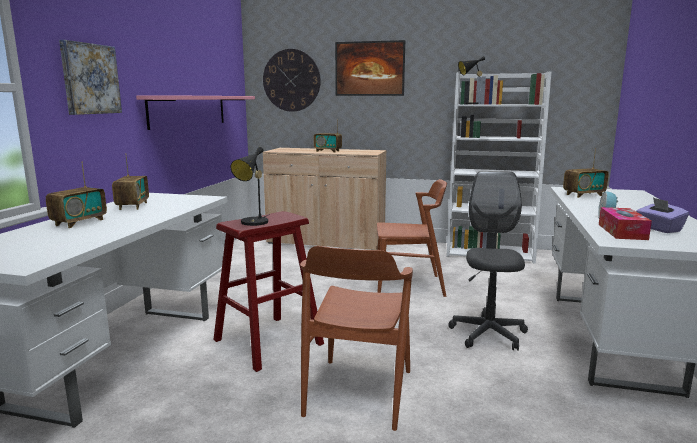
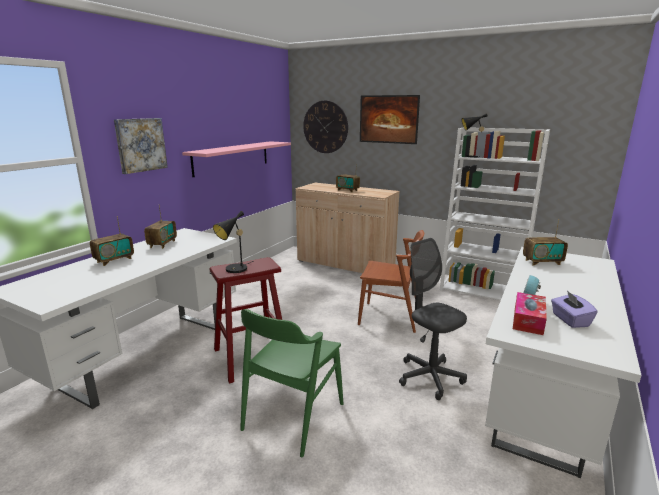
camera: 15 degrees right, 5 degrees up
(358, 392) = (293, 416): brown chair -> green chair
(488, 334) = (430, 377): grey office chair -> grey office chair turned 60 degrees counterclockwise

